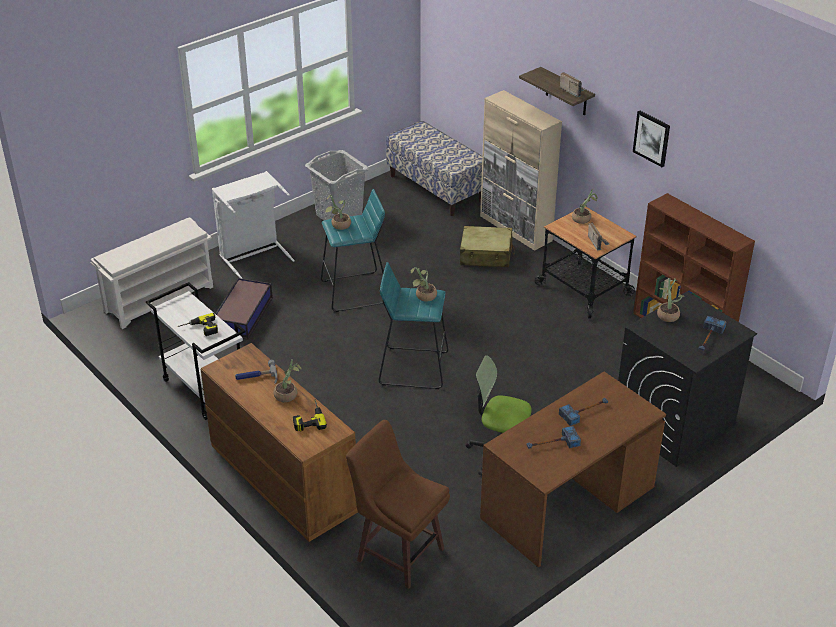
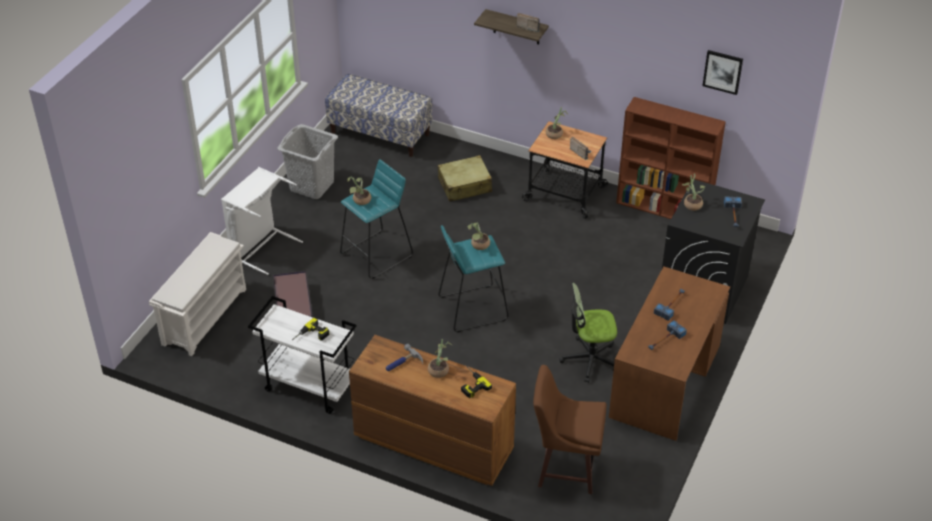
camera: 25 degrees left, 5 degrees up
(516, 228) = (474, 153): beige cabinet -> none
(652, 138) = (613, 54): picture -> picture (723, 71)

